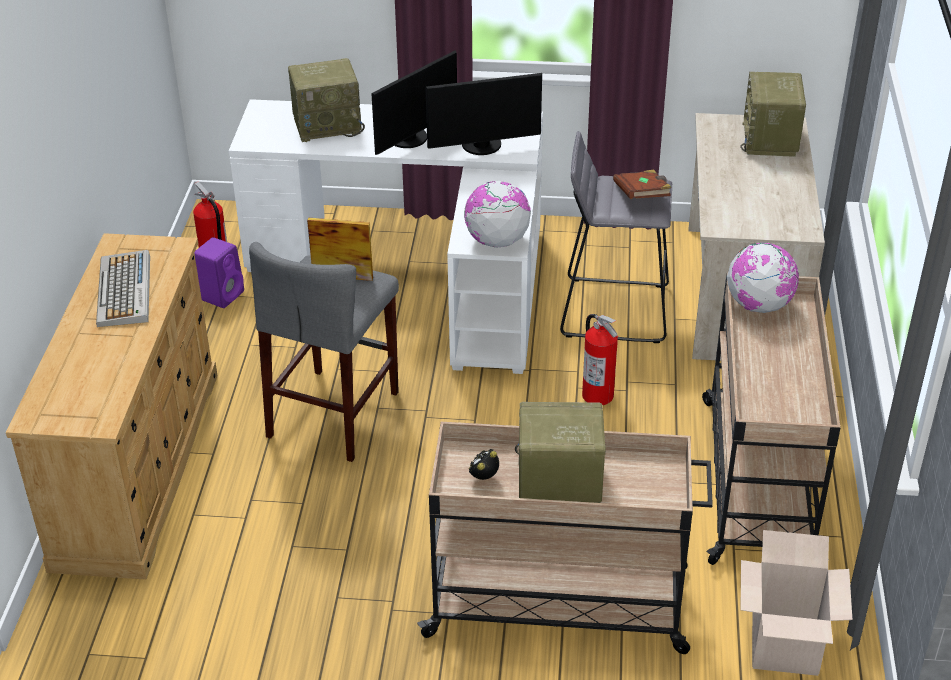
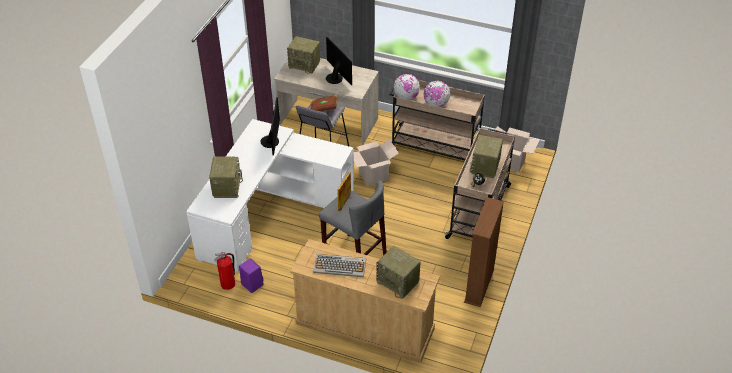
camera: 75 degrees left, 5 degrees up
(86, 378) = (398, 282): none -> radio
(295, 641) = (479, 286): none -> brown bookcase
(411, 139) = (254, 162): monitor -> monitor (336, 78)
(497, 241) = (339, 153): globe -> globe (436, 104)
(597, 395) = (373, 176): fire extinguisher -> cardboard box

